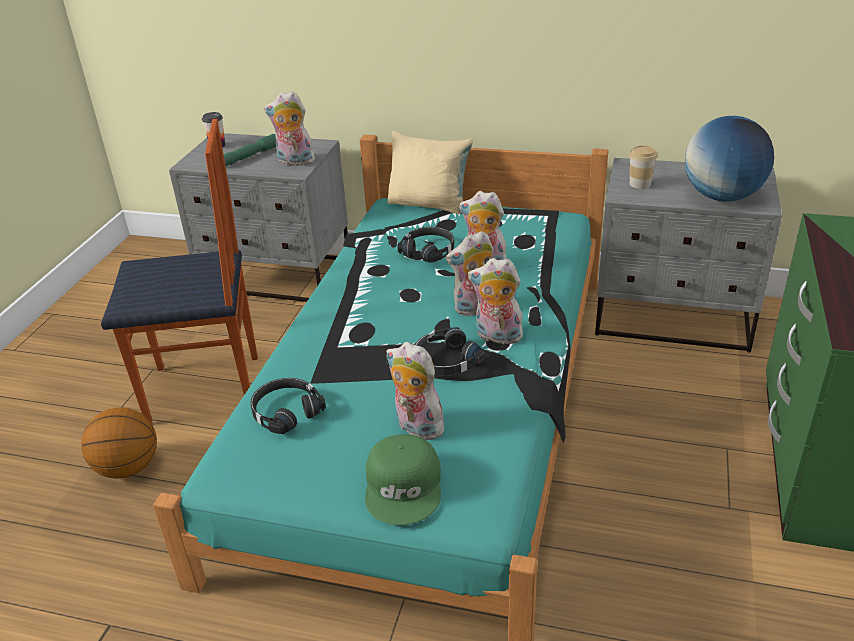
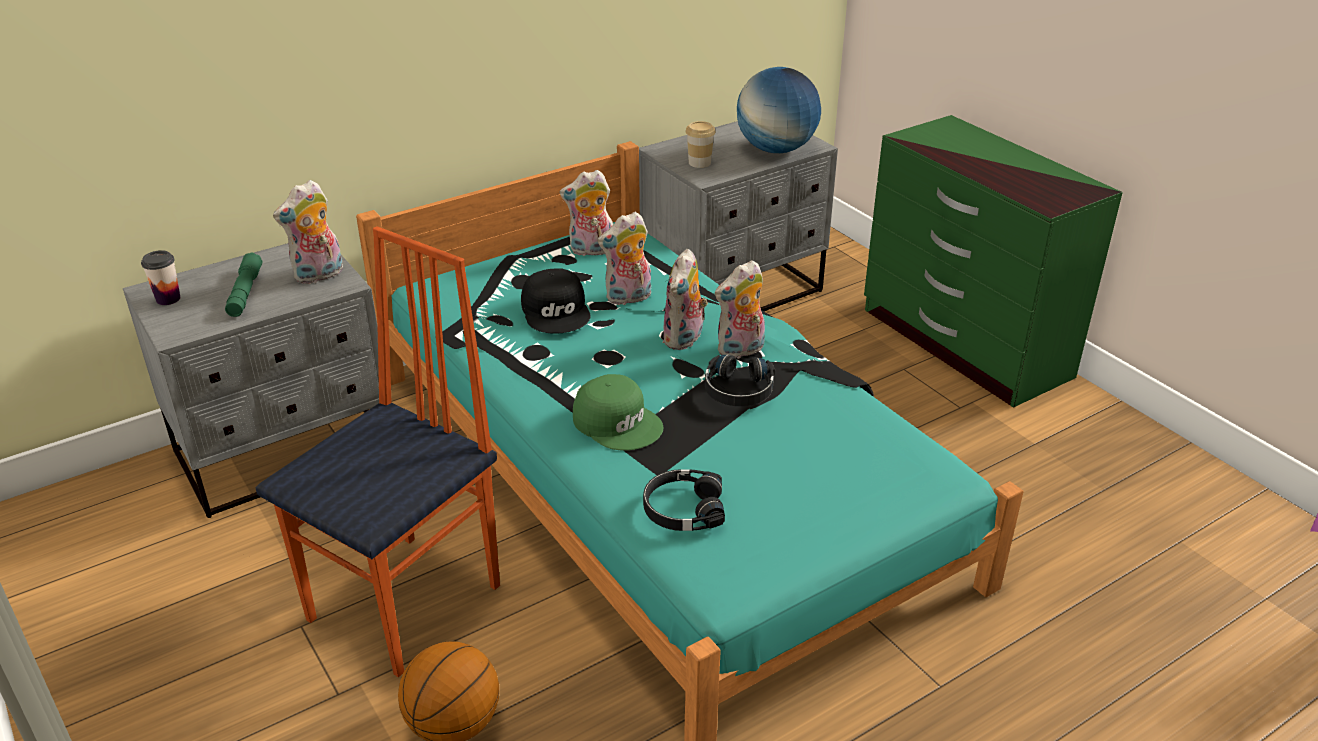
camera: 50 degrees left, 0 degrees up
(405, 486) = (871, 495): green cap -> green cap (618, 422)
(416, 427) = (803, 451): plush toy -> plush toy (591, 251)
(429, 204) = (469, 270): beige pillow -> none
(429, 251) = (557, 311): black headphones -> black cap

